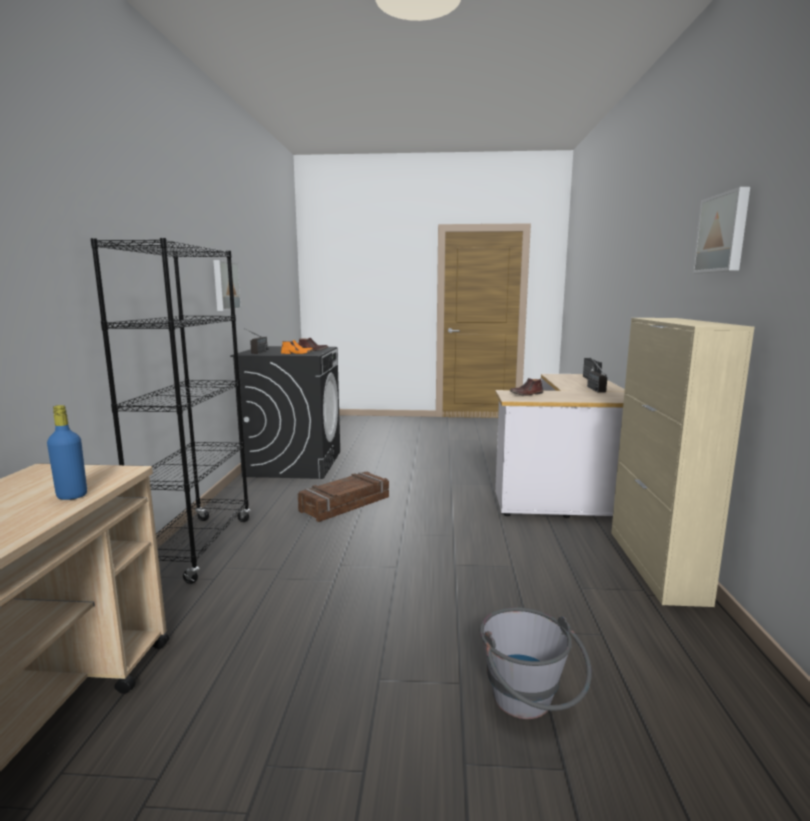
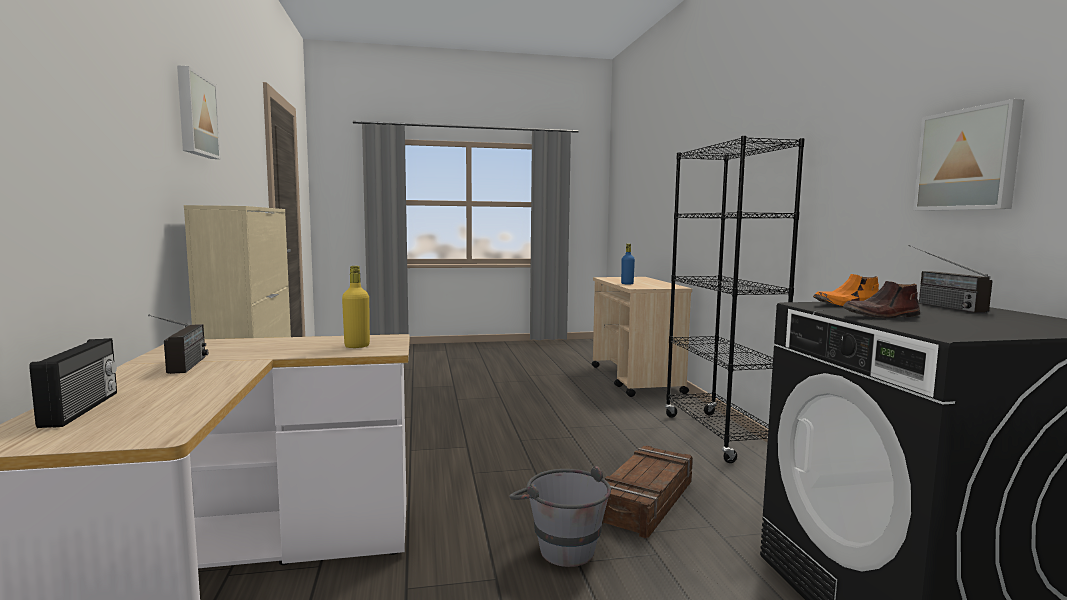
camera: 165 degrees right, 5 degrees down
(526, 394) = (357, 346): brown shoe -> yellow bottle
(529, 706) = (422, 396): grey bucket -> grey bucket (559, 546)

